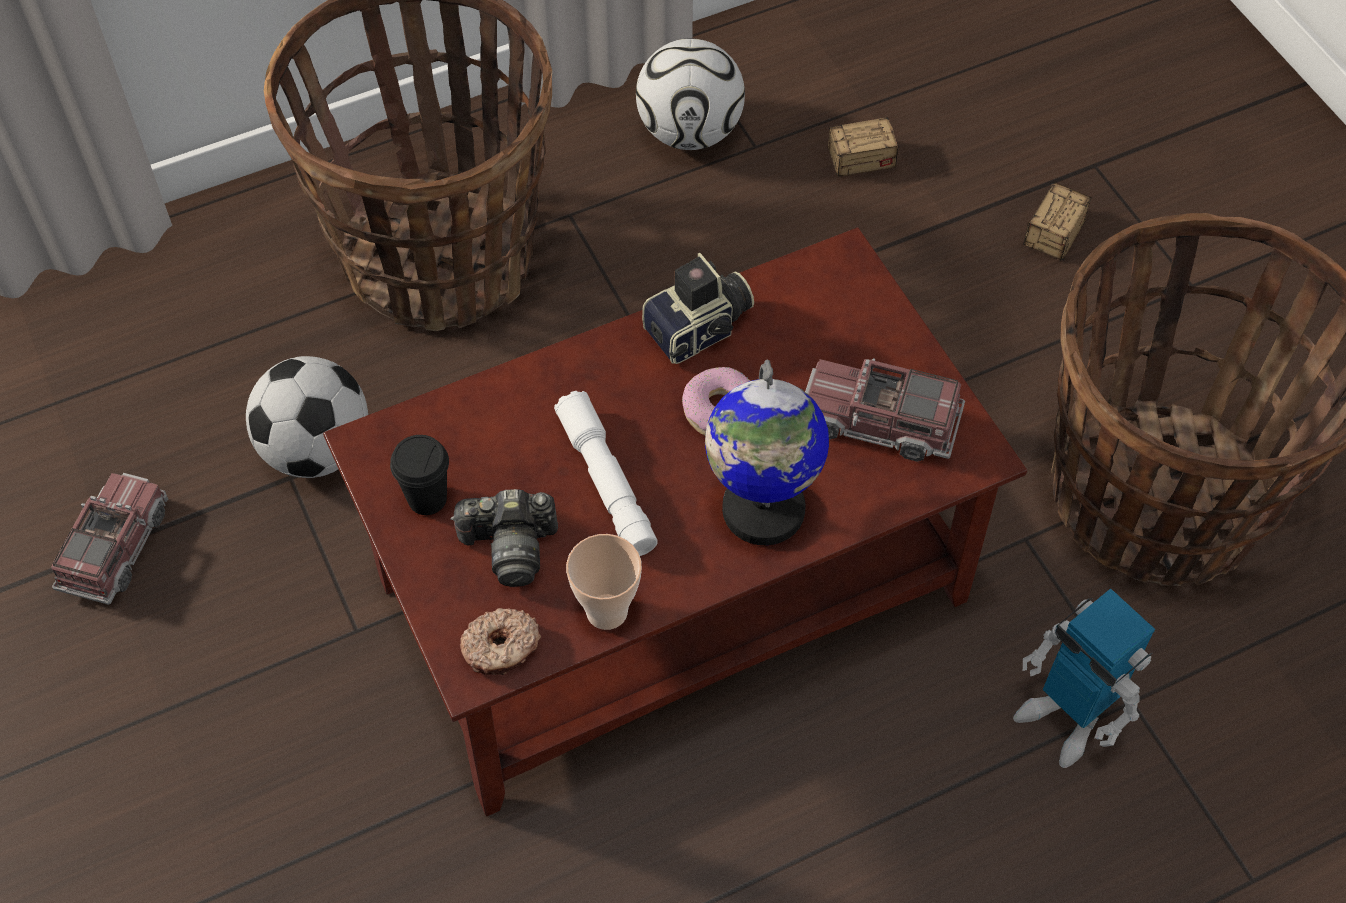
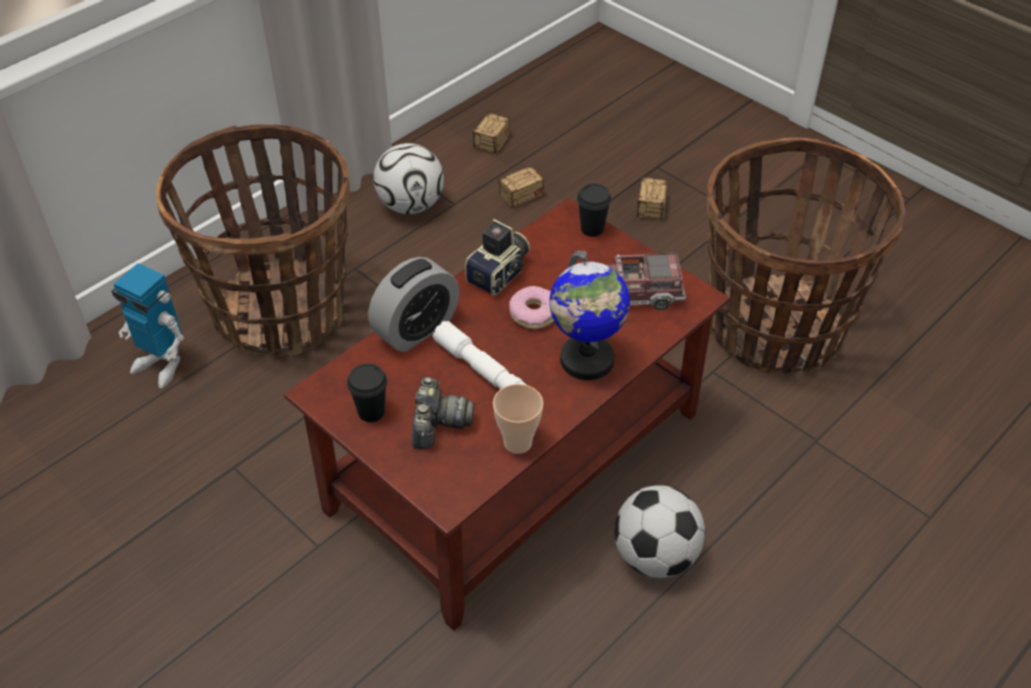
camera: 20 degrees left, 10 degrees down
(116, 548) = (126, 544): toy truck -> none
(317, 451) = (246, 446): football -> football (655, 557)
(501, 648) = (460, 483): donut -> none
(510, 546) = (438, 424): camera -> camera turned 60 degrees counterclockwise
(542, 386) = (416, 329): none -> alarm clock
(829, 73) = (481, 155): none -> storage box
(869, 292) = (592, 229): none -> black cup
(1065, 719) = (783, 462): toy robot -> toy robot (161, 365)

